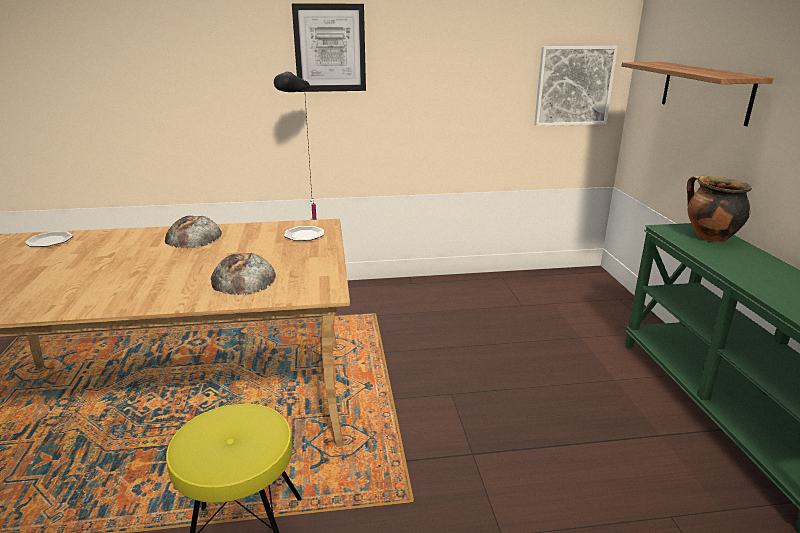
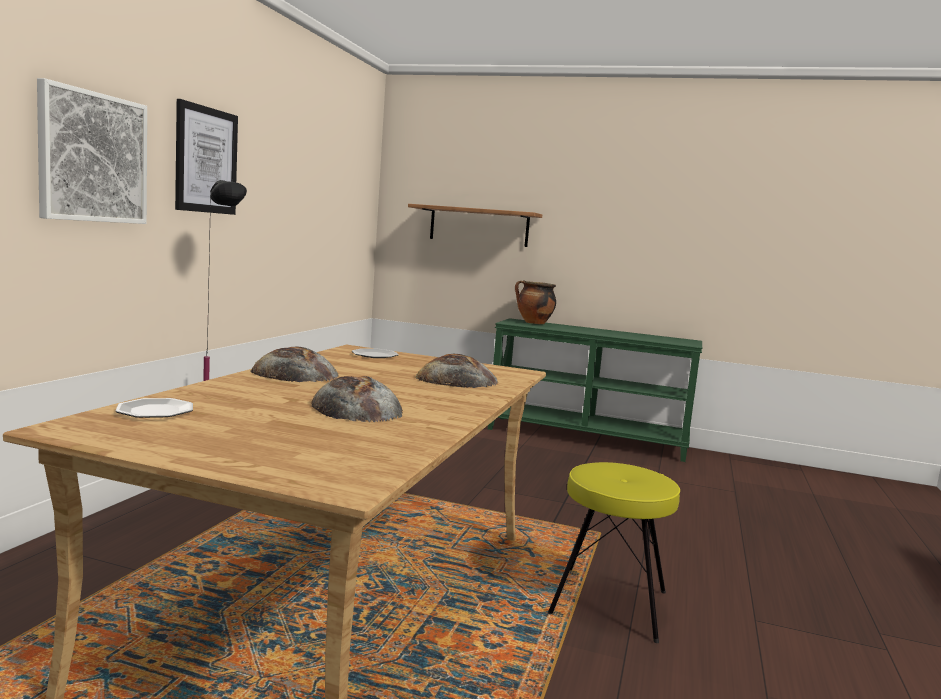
camera: 65 degrees left, 15 degrees down
(96, 275) = (356, 408): none -> bread
(573, 86) = (354, 224): picture -> picture (93, 157)

